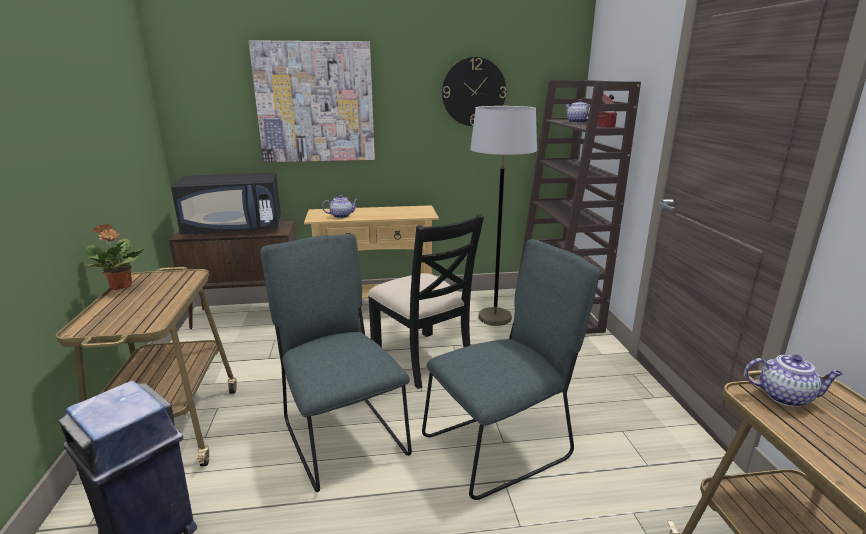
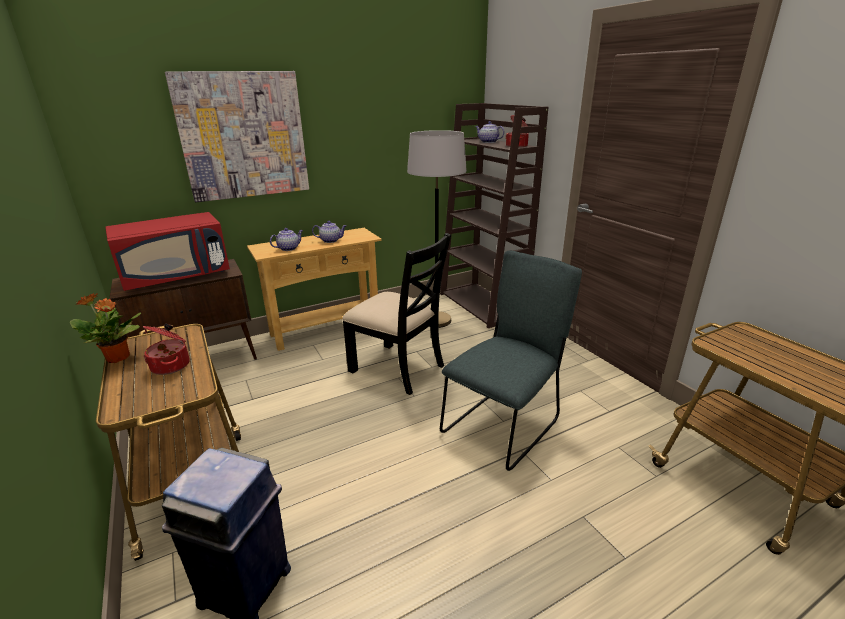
camera: 20 degrees left, 5 degrees up
(153, 300) = (172, 365): none -> cooking pot
(235, 229) = (177, 276): black microwave -> red microwave
(342, 435) = (369, 450): grey chair -> none
(473, 92) = (393, 117): wall clock -> none
(785, 396) = (730, 340): teapot -> teapot (331, 240)

